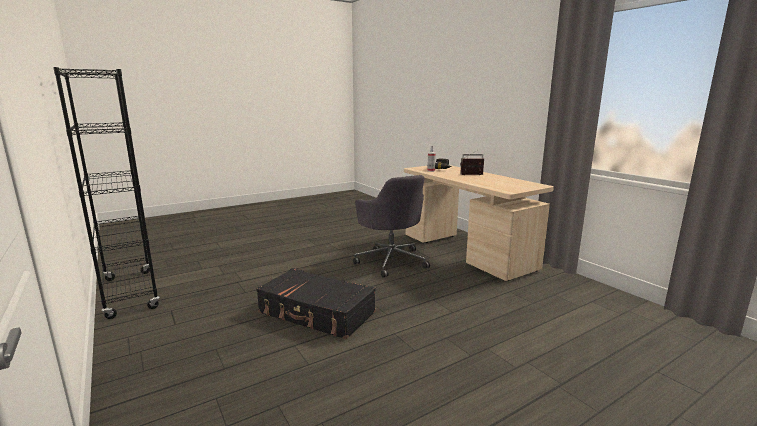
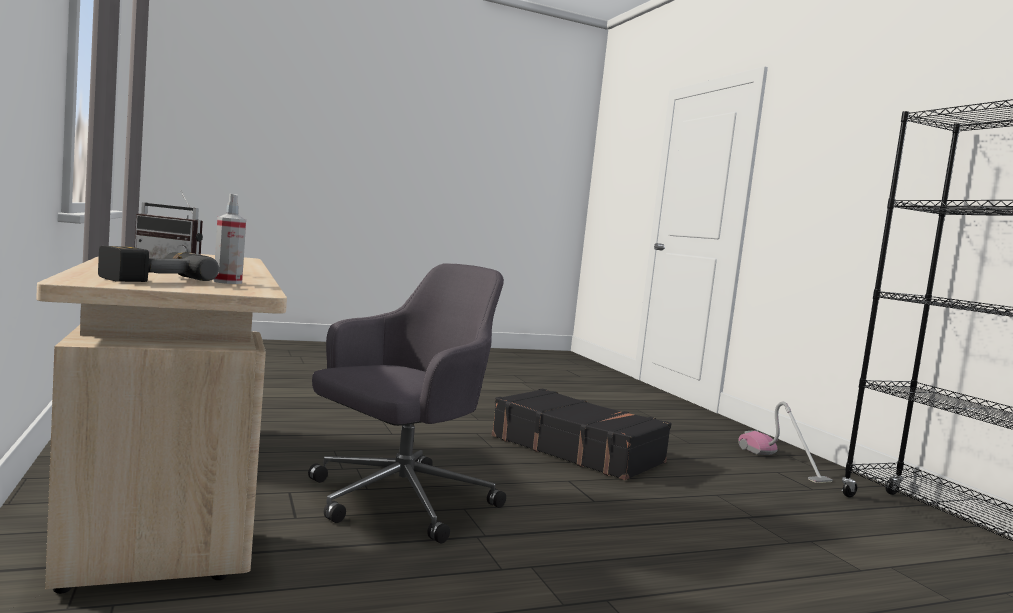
camera: 170 degrees left, 10 degrees down
(154, 338) = (782, 463): none -> vacuum cleaner
(391, 261) = (398, 501): grey office chair -> grey office chair turned 60 degrees clockwise

